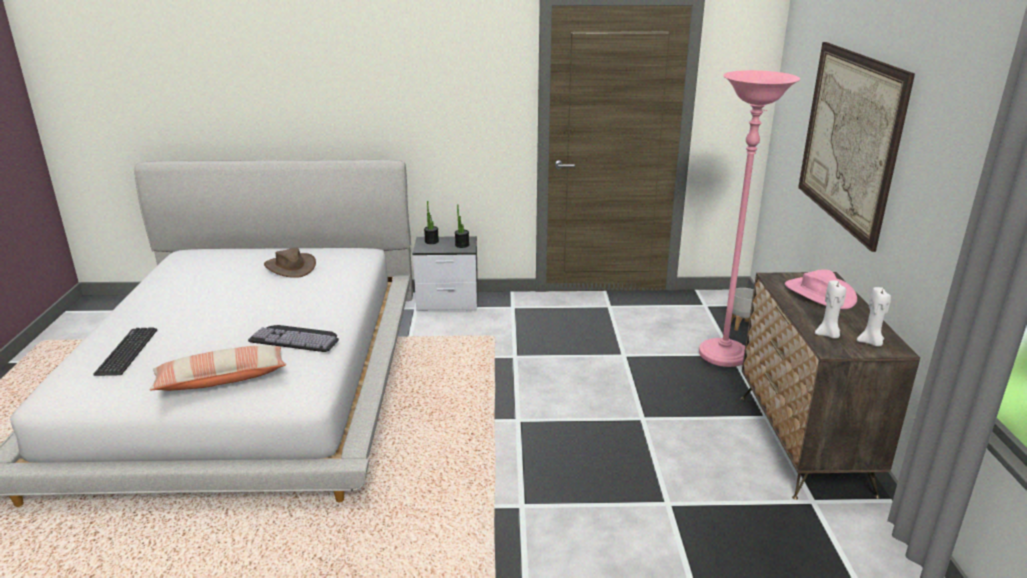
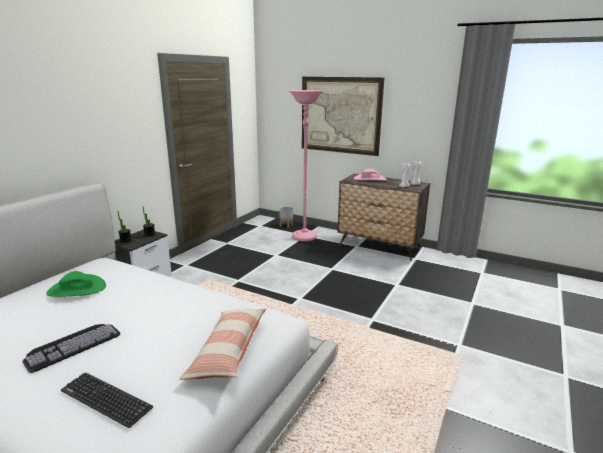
camera: 60 degrees left, 5 degrees down
(290, 267) = (76, 289): brown hat -> green hat
(297, 338) = (206, 308): keyboard -> keyboard (72, 344)

